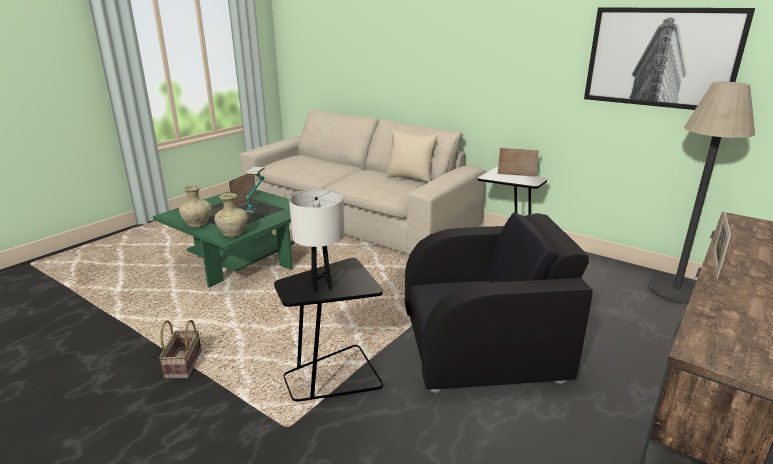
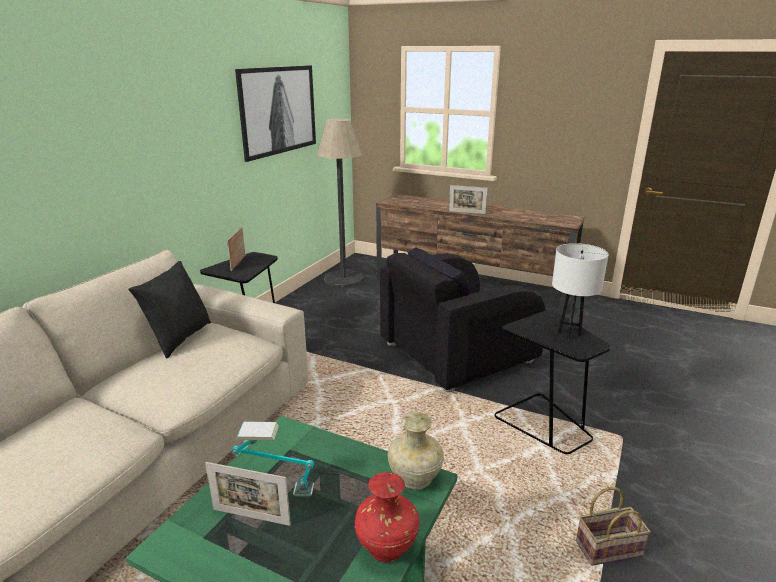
camera: 100 degrees left, 0 degrees up
(197, 224) = (386, 548): beige vase -> red vase
(410, 178) = (179, 339): beige pillow -> black pillow
(482, 346) = (456, 352): black armchair -> black armchair turned 105 degrees counterclockwise

